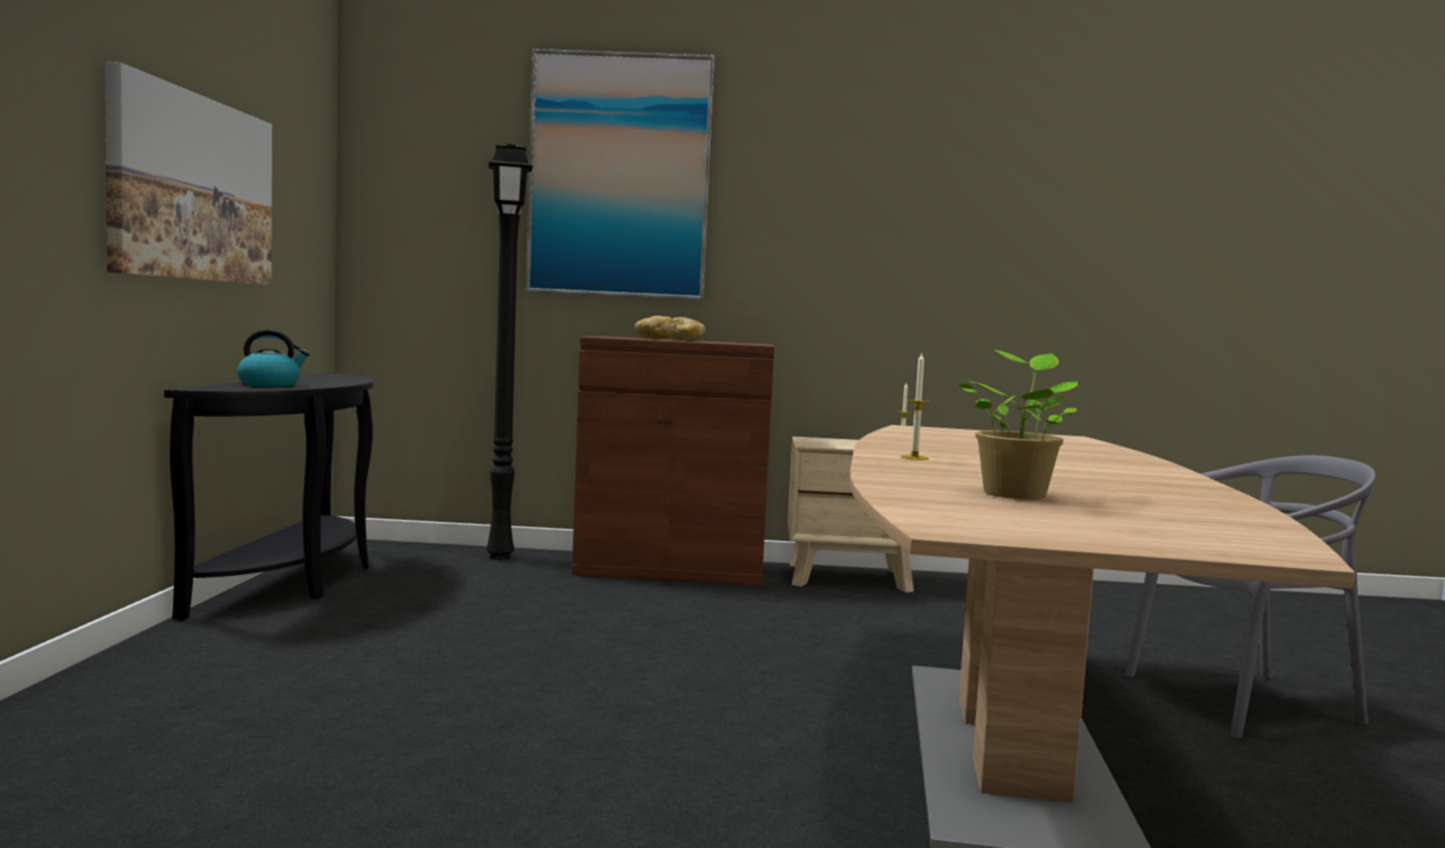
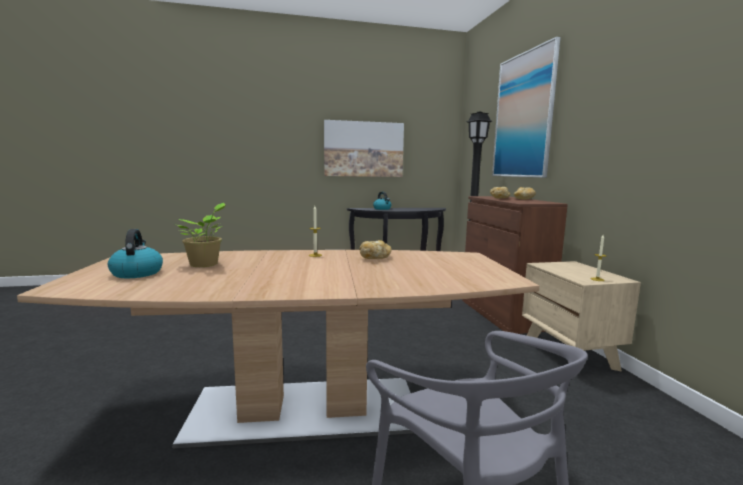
camera: 75 degrees right, 5 degrees up
(941, 446) = (375, 258): none -> bread
(1116, 521) = (137, 273): none -> kettle

